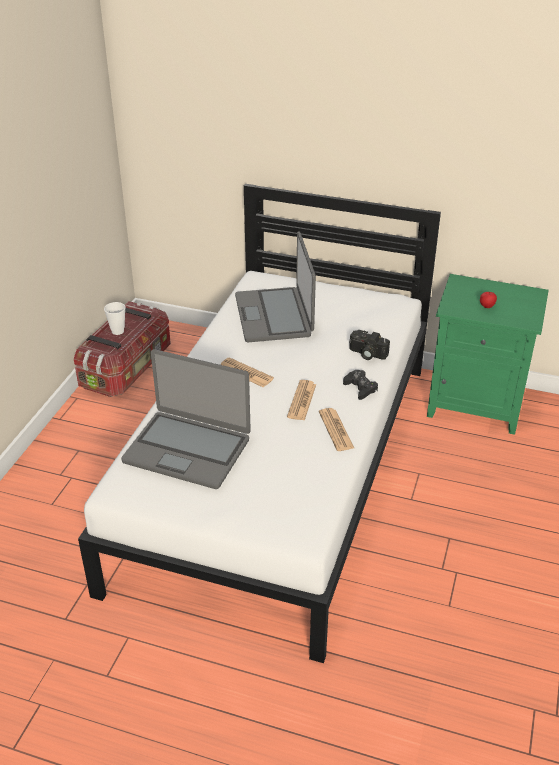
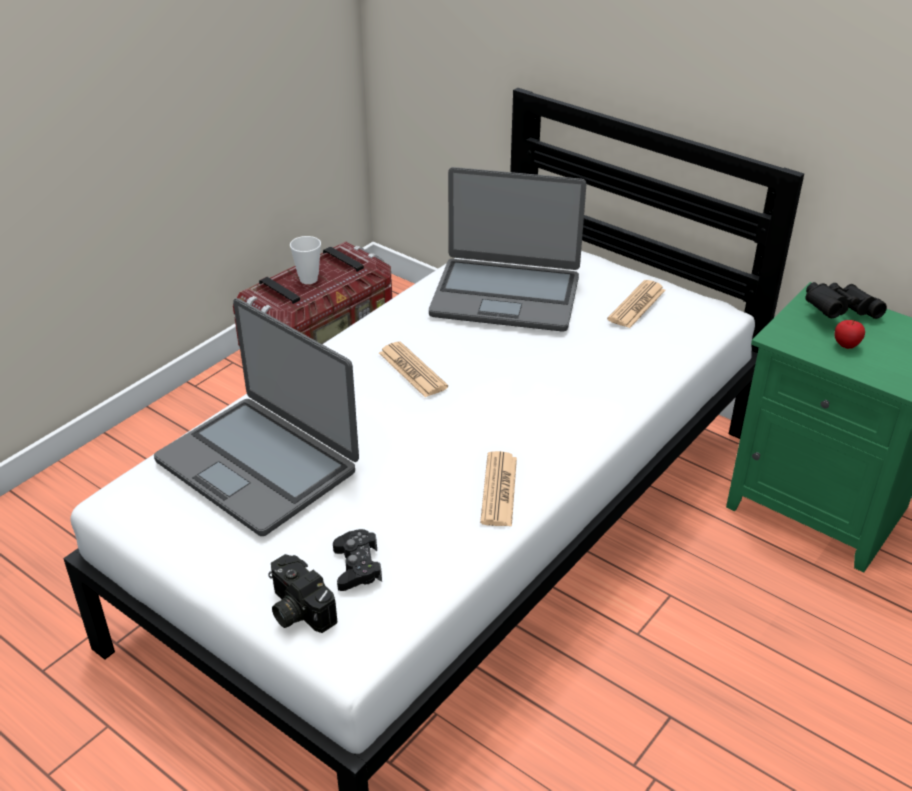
camera: 20 degrees right, 0 degrees up
(274, 316) = (505, 295): laptop -> laptop turned 90 degrees counterclockwise
(302, 401) = (471, 431): newspaper -> newspaper (636, 305)
(360, 388) = (575, 432): black game controller -> black game controller (357, 566)
(366, 354) = (614, 381): camera -> camera (296, 609)
(473, 288) = (838, 312): none -> black binoculars

